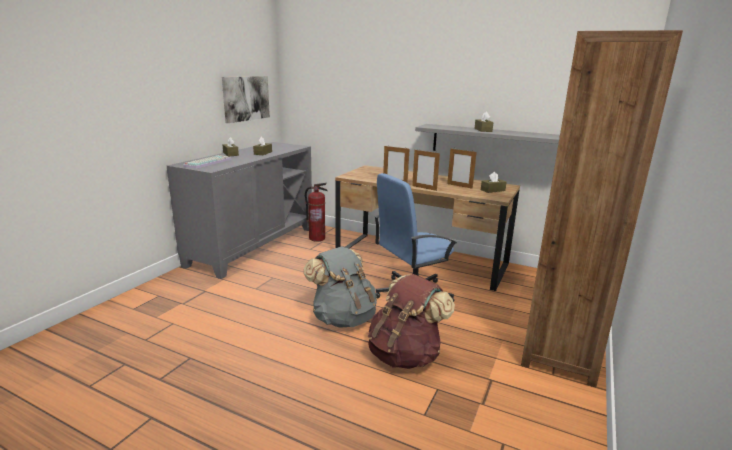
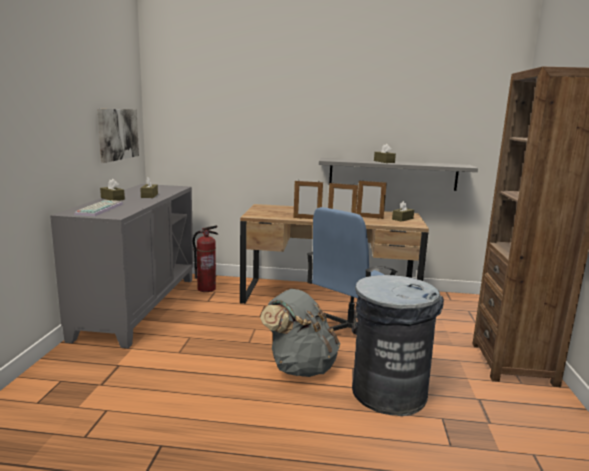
camera: 20 degrees left, 5 degrees down
(405, 355) = (388, 392): brown backpack -> grey trash can

